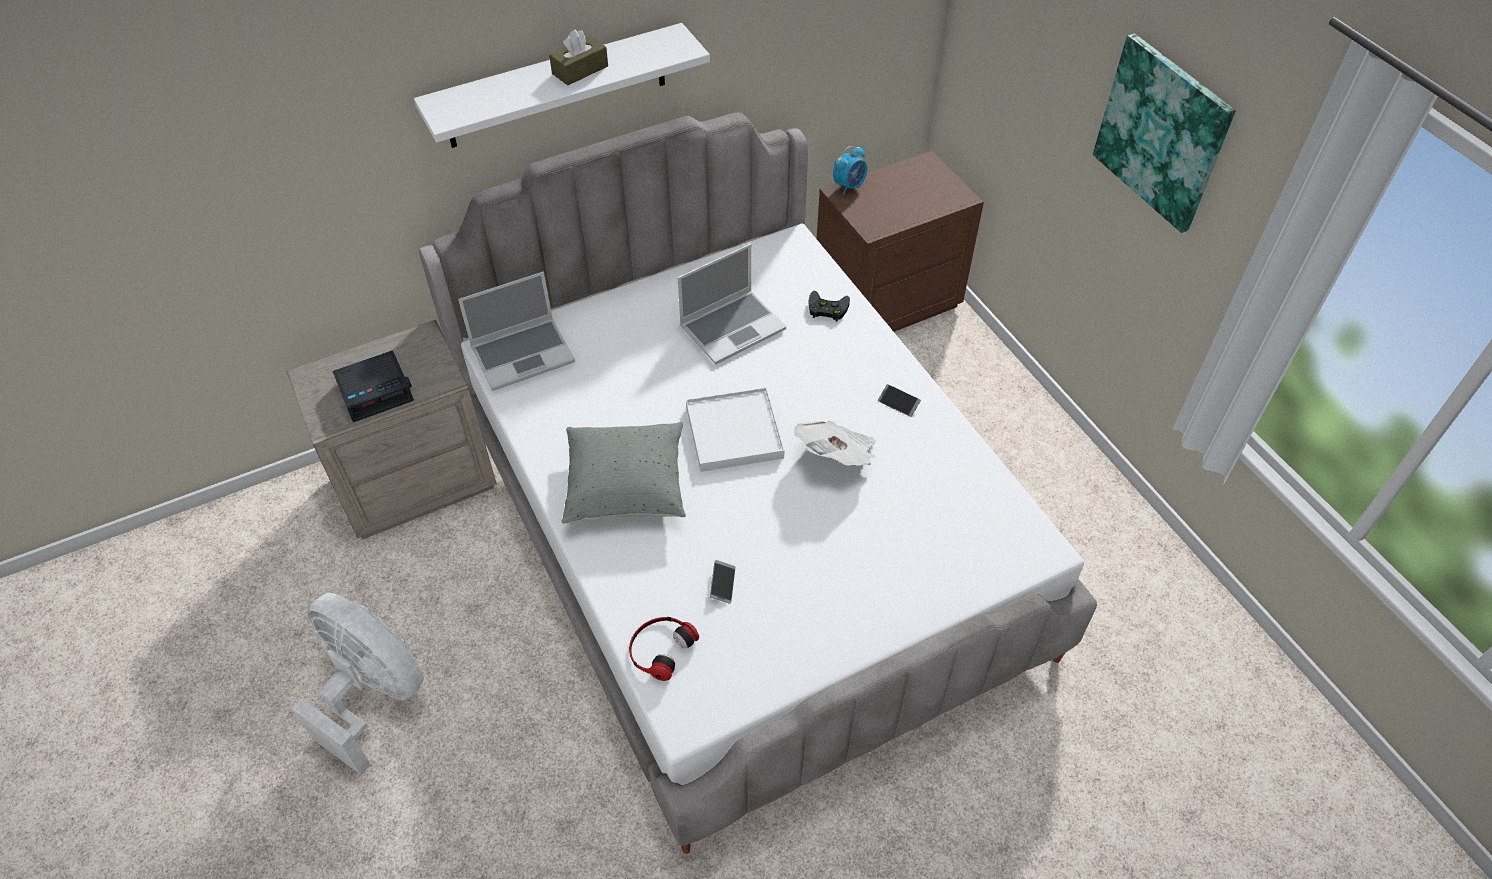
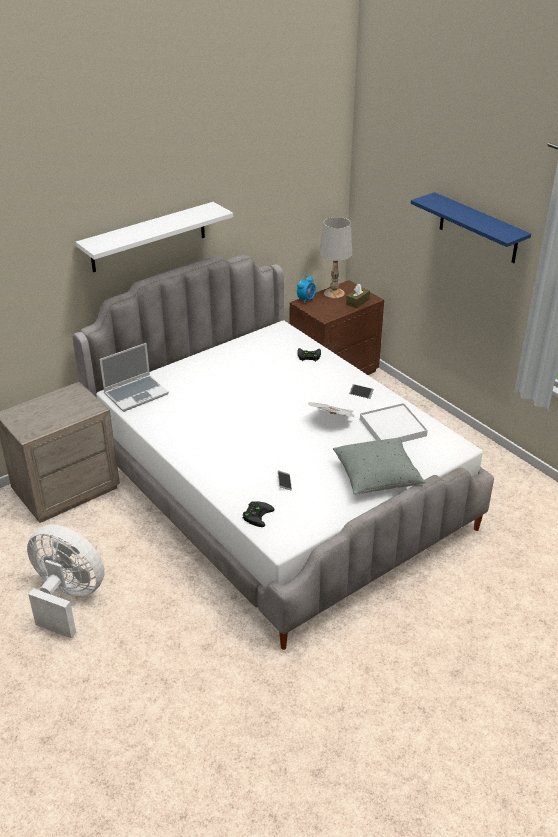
camera: 10 degrees left, 15 degrees down
(376, 391) = (53, 417): alarm clock -> none
(580, 70) = (164, 223): brown tissue box -> brown tissue box (357, 302)
(626, 486) = (215, 446): grey pillow -> grey pillow (377, 477)
(660, 648) = (257, 514): headphones -> black game controller
(733, 327) = (256, 369): laptop -> none
(734, 433) = (271, 416): white tray -> white tray (392, 427)
(899, 177) = (334, 293): none -> white table lamp
(1162, 132) = (478, 228): picture -> blue shelf

